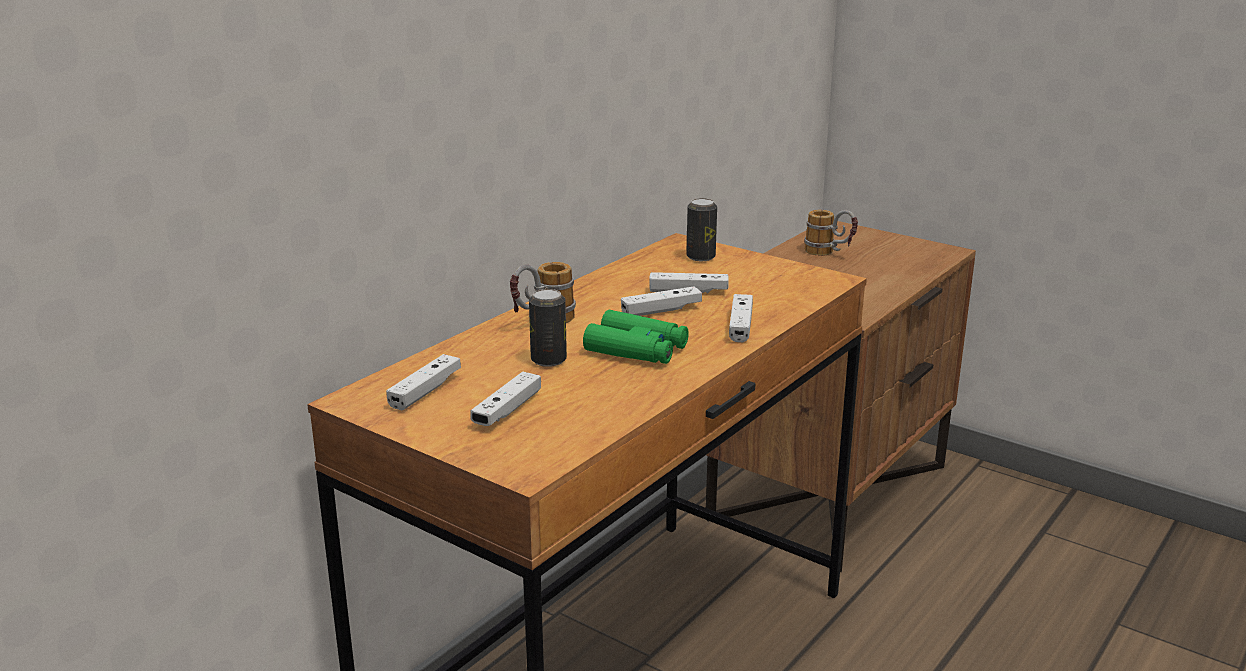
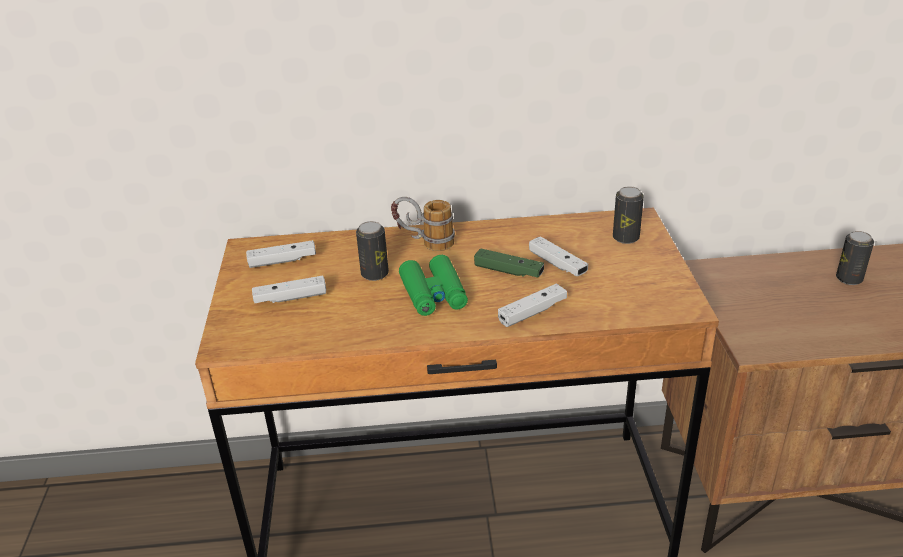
camera: 50 degrees right, 10 degrees up
(661, 310) = (508, 271): white game controller -> green game controller
(830, 254) = (849, 279): mug -> can

